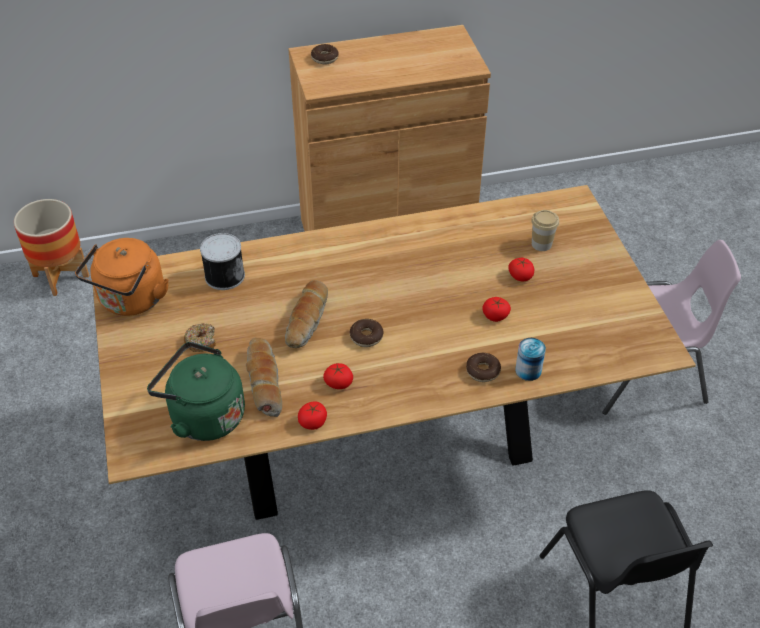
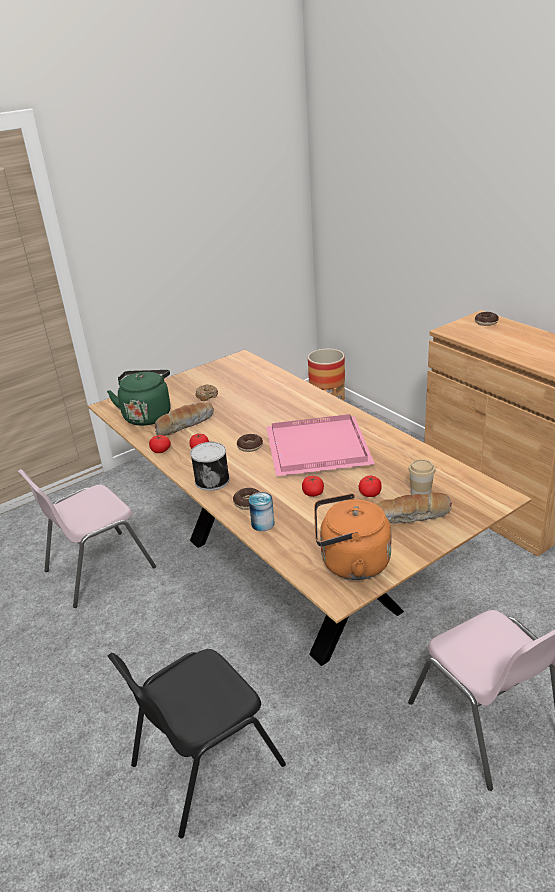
camera: 70 degrees right, 15 degrees down
(130, 301) = (225, 367): orange kettle -> orange kettle (350, 563)
(224, 275) = (269, 385): can -> can (212, 480)
(308, 321) = (249, 422): bread -> bread (411, 517)
(407, 284) = (315, 447): none -> pink tray

